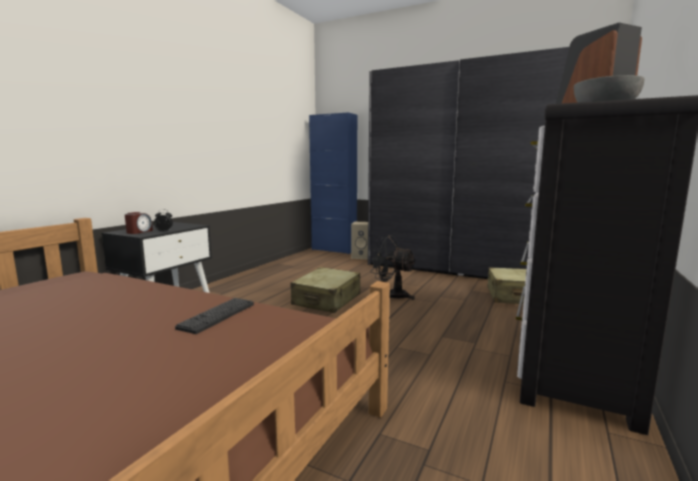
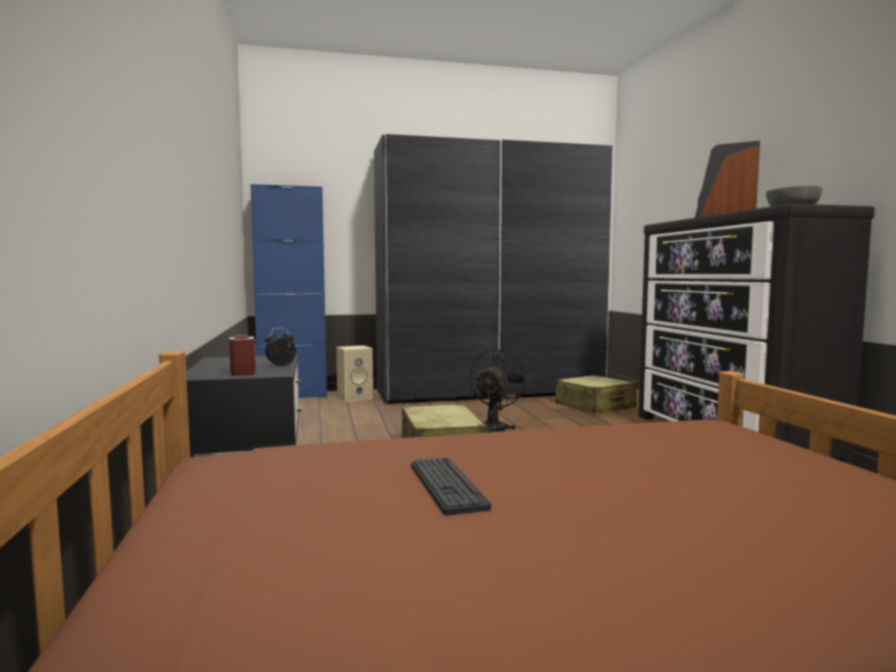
camera: 40 degrees left, 5 degrees down
(217, 315) = (619, 440): keyboard -> keyboard (447, 486)
(392, 295) = (495, 428): black fan -> black fan turned 120 degrees clockwise

